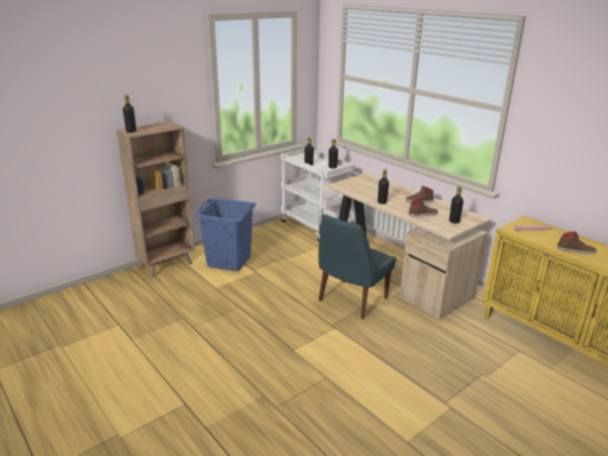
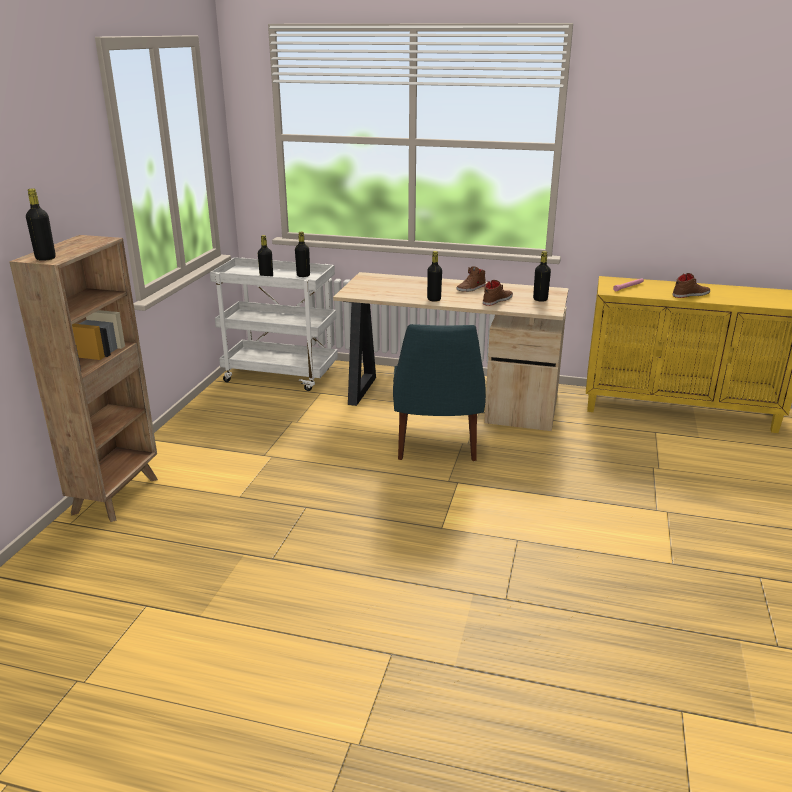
camera: 35 degrees left, 0 degrees up
(229, 261) = (214, 456): blue laundry basket -> none

